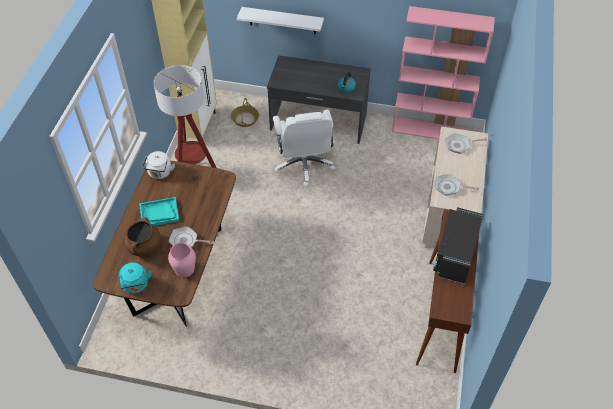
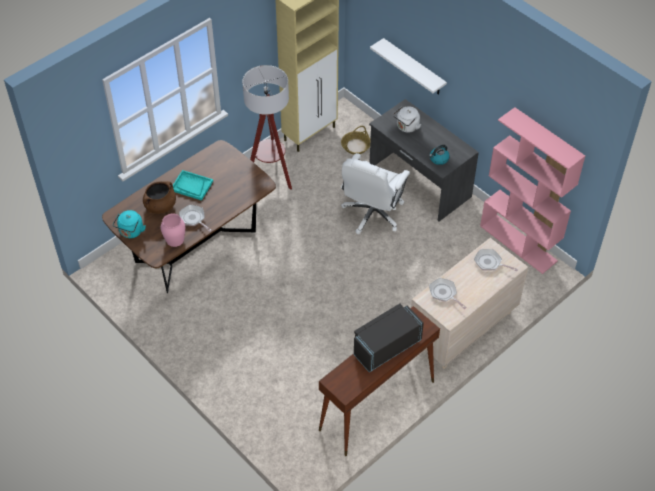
camera: 35 degrees right, 0 degrees up
(160, 173) = (218, 154): white kettle -> white kettle (406, 127)

